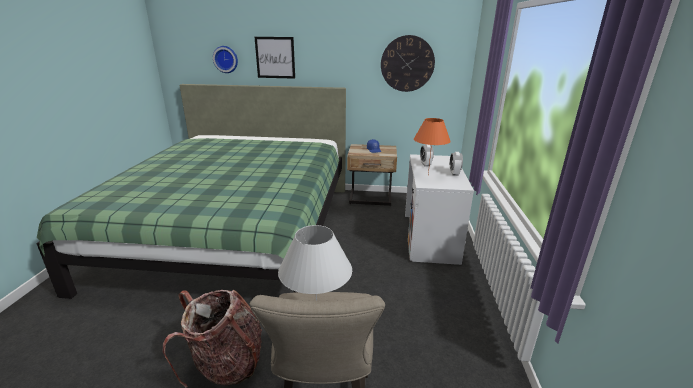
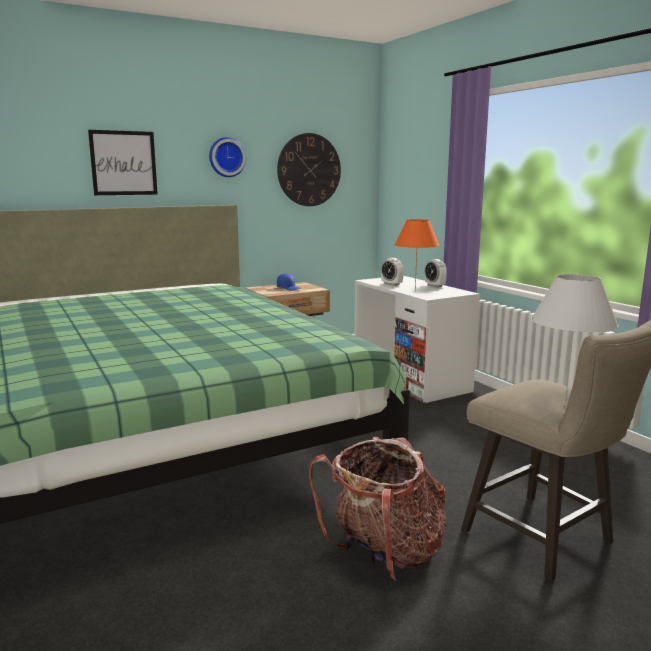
camera: 35 degrees left, 10 degrees down
(226, 59) = (33, 166): wall clock -> wall clock (226, 157)

